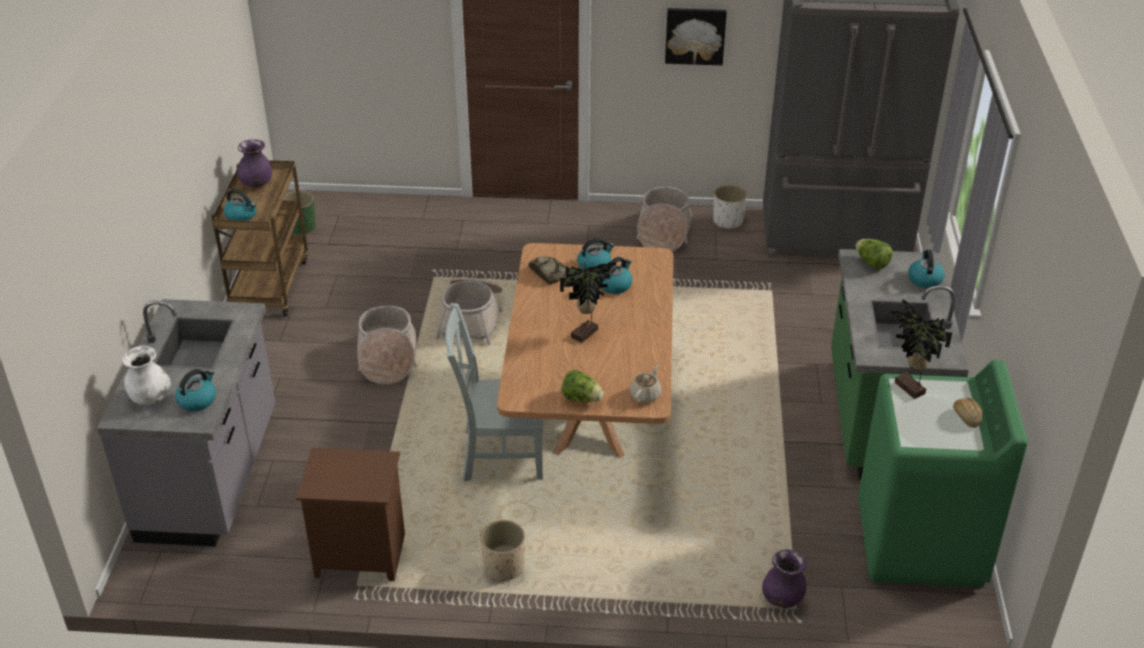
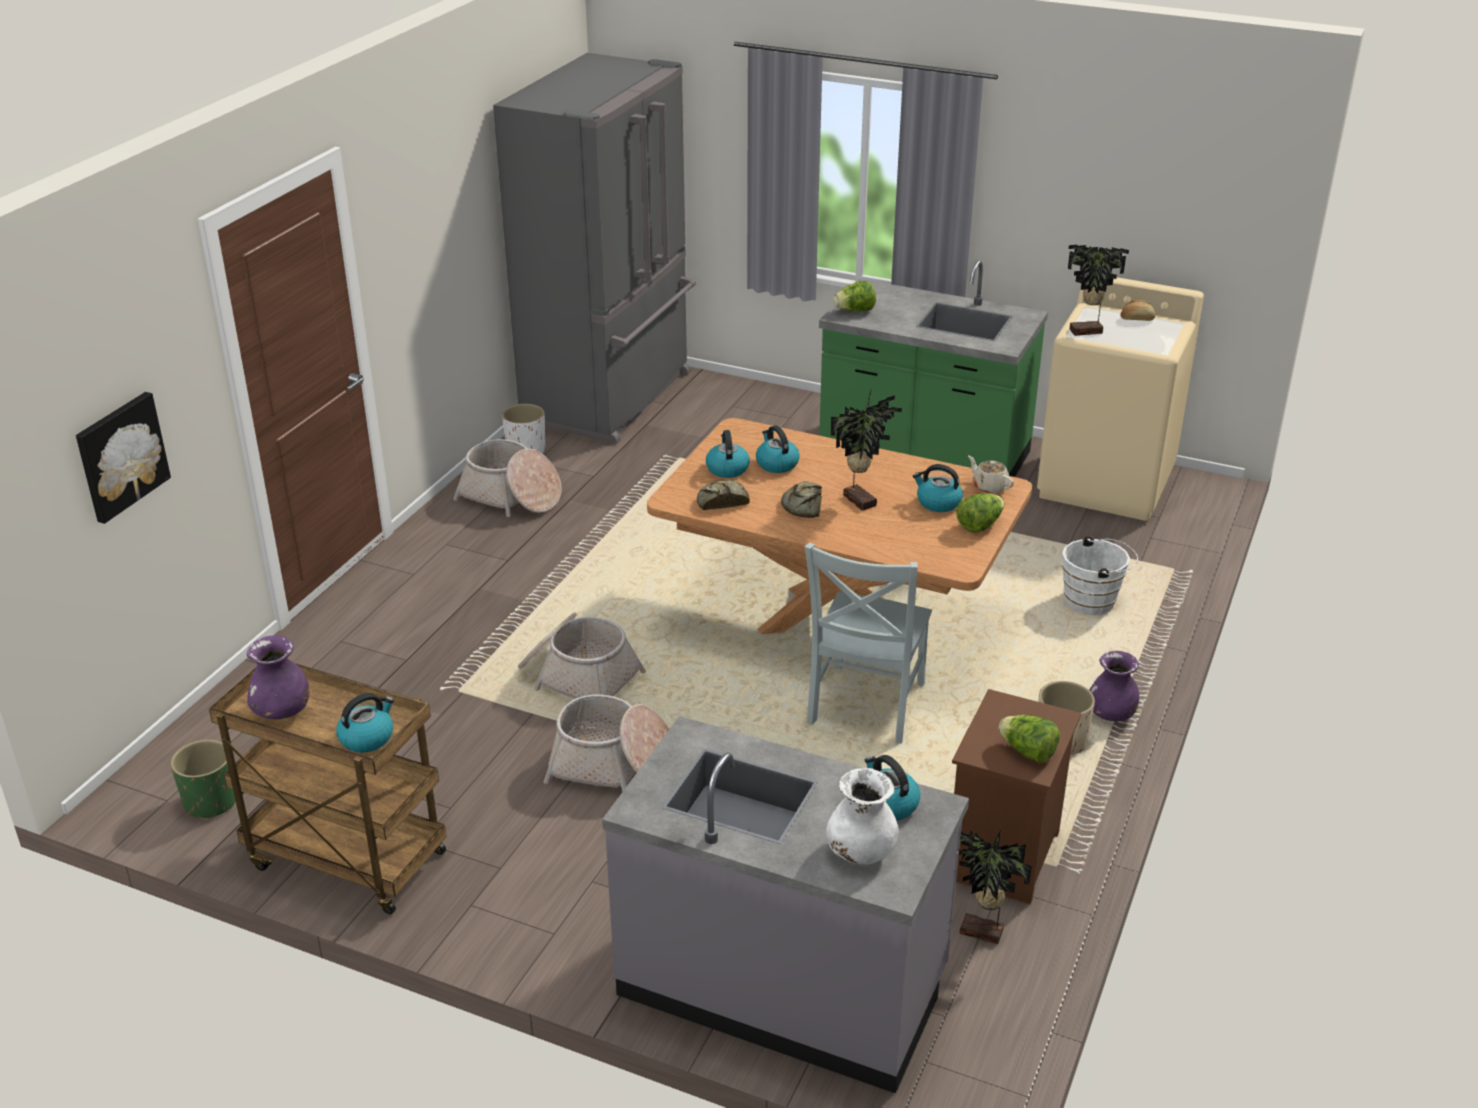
camera: 70 degrees left, 5 degrees down
(278, 557) = (981, 934): none -> potted plant
(330, 481) = (1027, 752): none -> lettuce
(562, 309) = (803, 506): none -> bread
(695, 35) = (440, 237): picture -> picture (120, 456)
(709, 561) = (1093, 602): none -> white bucket
(782, 598) = (1158, 573): purple vase -> purple vase (1110, 714)
(920, 543) = (1106, 483): green washing machine -> beige washing machine
(924, 279) = (897, 295): kettle -> kettle (938, 503)

